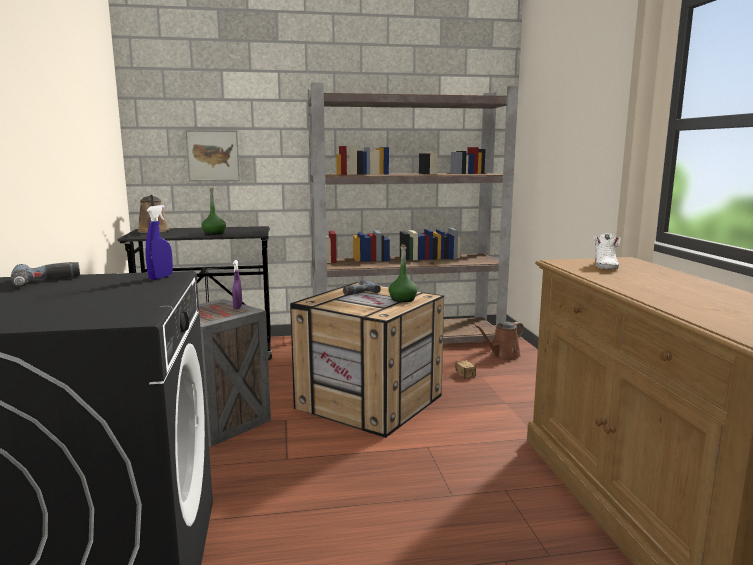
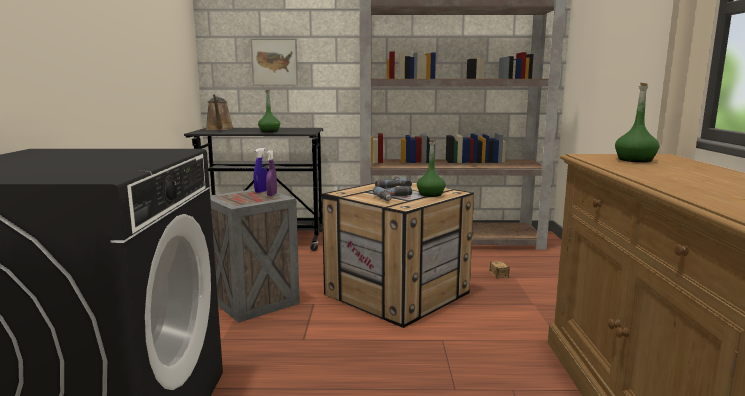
camera: 10 degrees right, 0 degrees up
(47, 281) = (68, 152): power drill -> power drill (395, 198)
(161, 277) = (168, 152): blue spray bottle -> blue spray bottle (262, 191)
(503, 355) = (542, 259): brown watering can -> none
(605, 266) = (635, 160): white shoe -> green bottle

